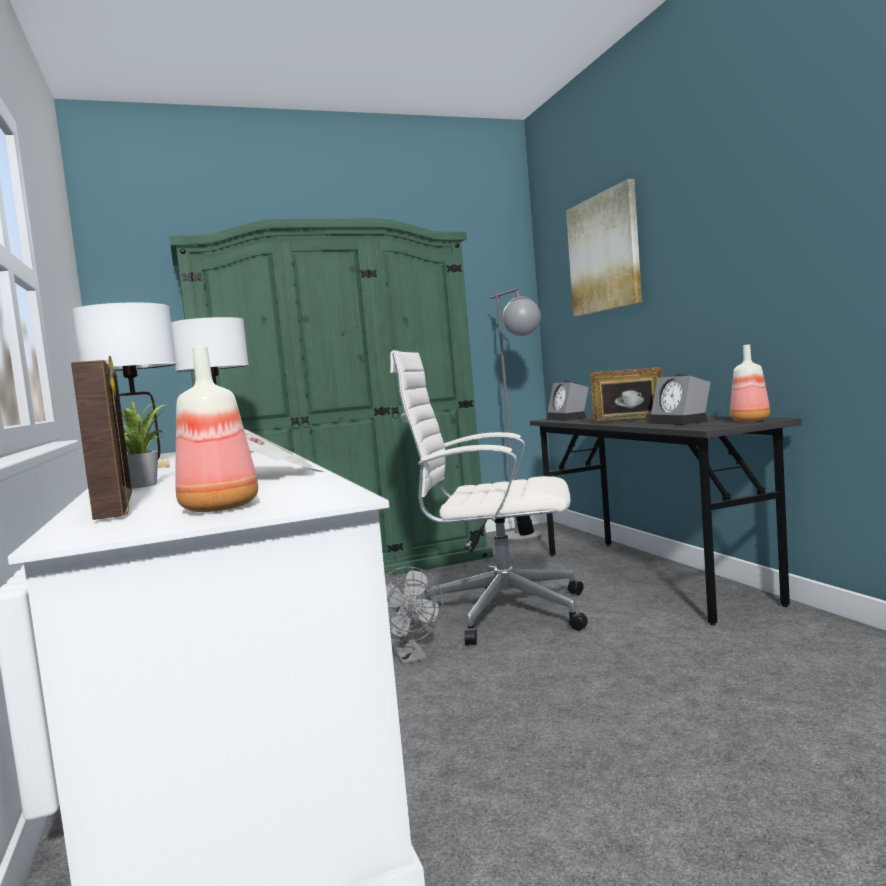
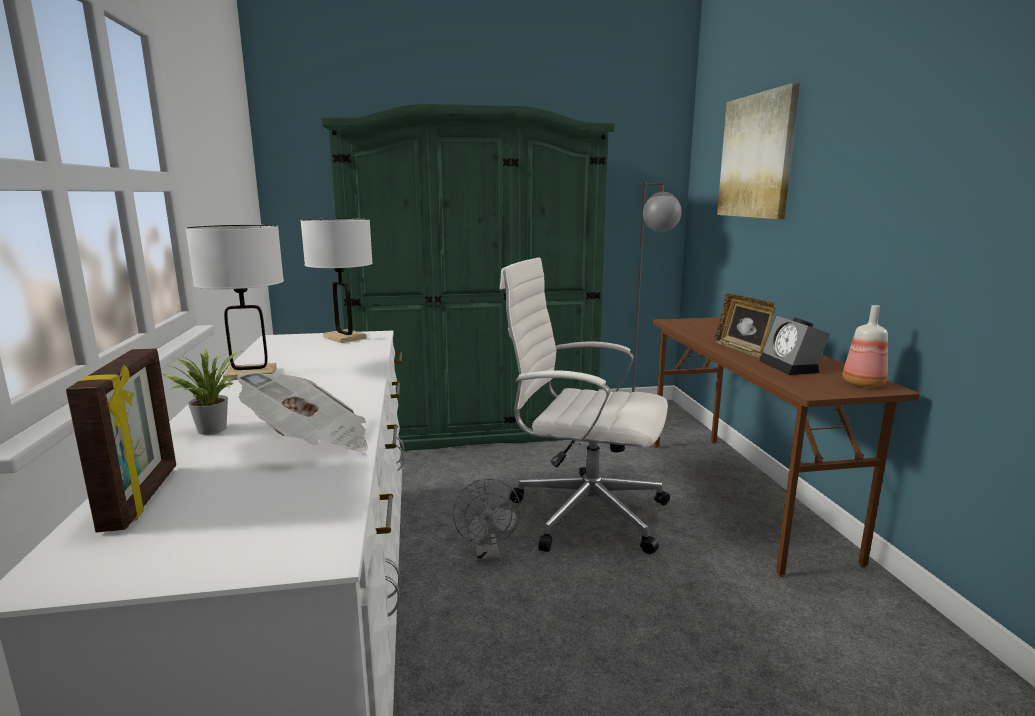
camera: 10 degrees right, 10 degrees up
(221, 507) = (216, 533): bottle -> none
(568, 418) = (690, 324): alarm clock -> none
(628, 421) = (741, 349): picture frame -> picture frame turned 135 degrees counterclockwise
(652, 577) = (741, 495): grey desk -> brown desk

